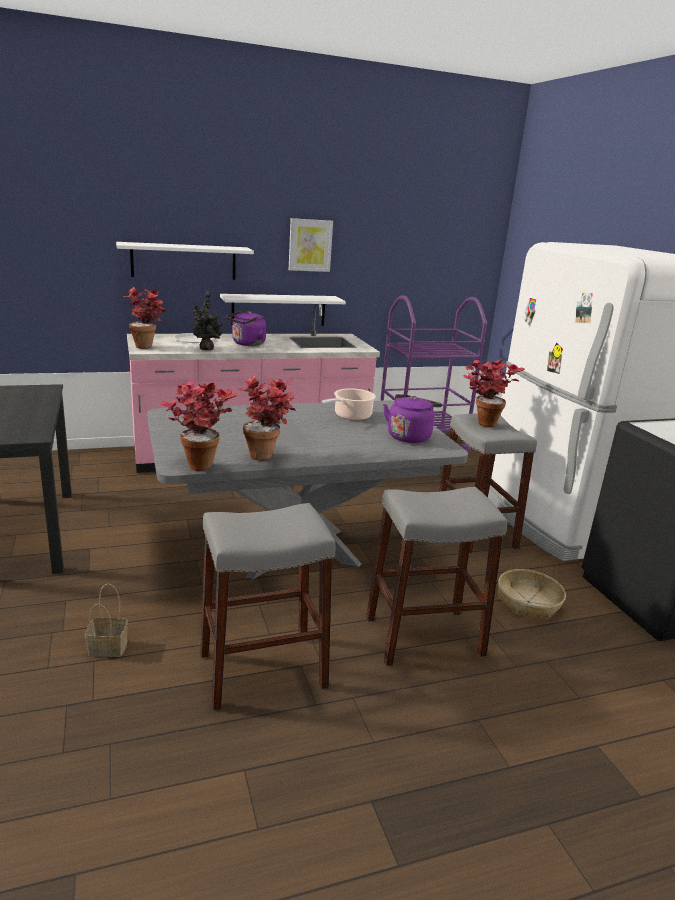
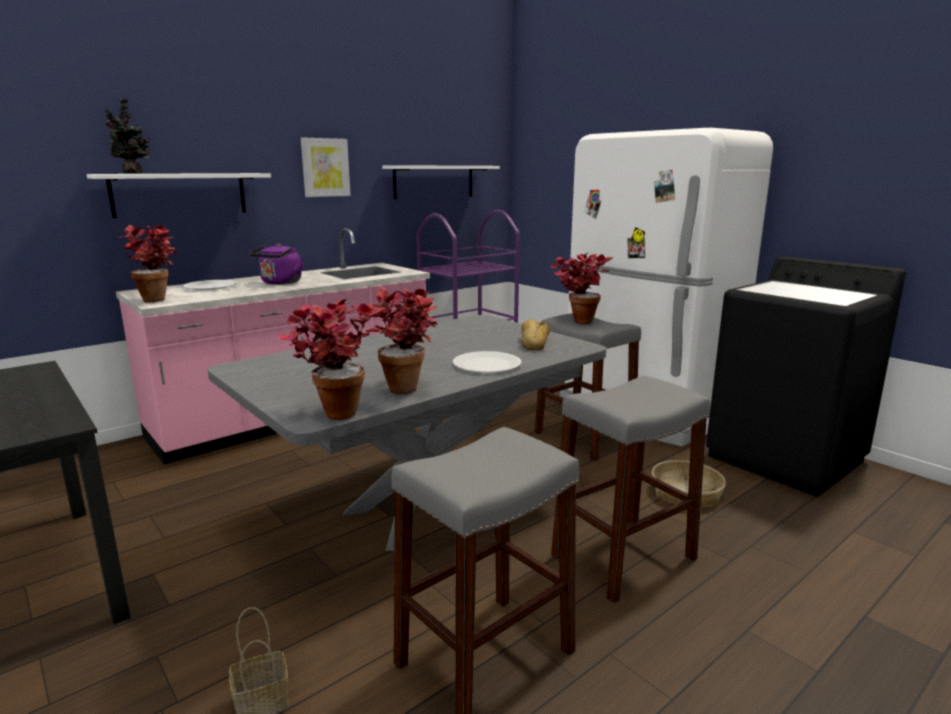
camera: 20 degrees left, 5 degrees down
(206, 349) = (237, 293): potted plant -> potted plant (132, 173)
(279, 310) = (300, 244): white shelf -> white shelf (434, 181)
(347, 449) = (486, 364): none -> white plate
(351, 416) = (453, 335): cooking pot -> none
(409, 436) = (533, 342): purple kettle -> bread

